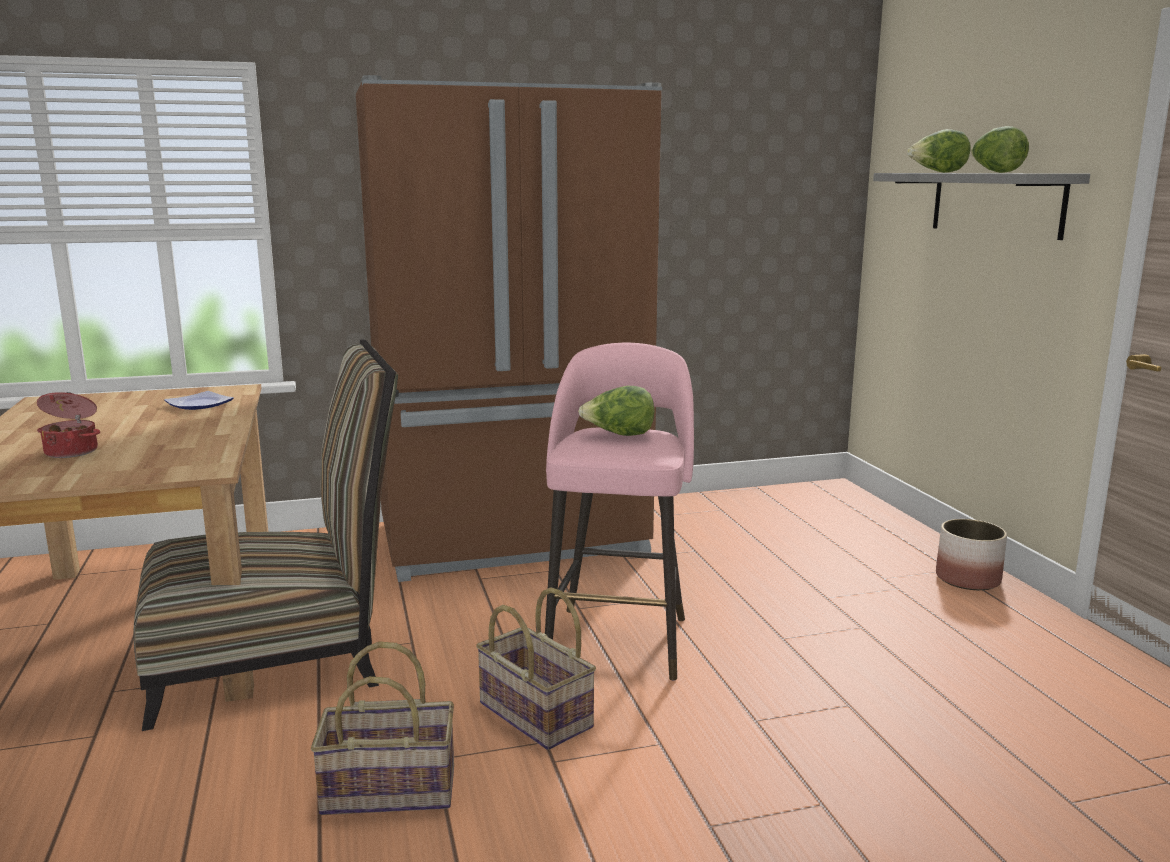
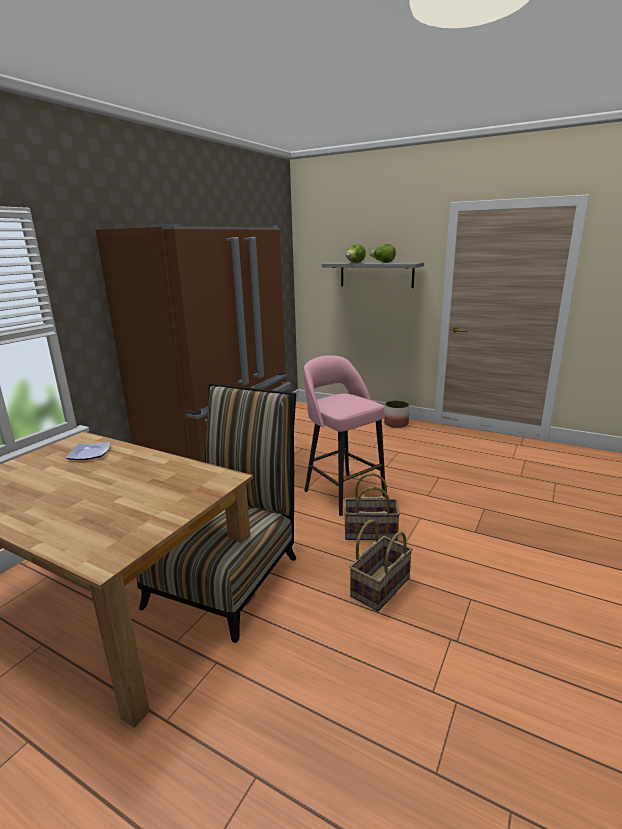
camera: 45 degrees left, 5 degrees up
(73, 451) = (109, 505): cooking pot -> none
(619, 435) = (340, 399): lettuce -> none

